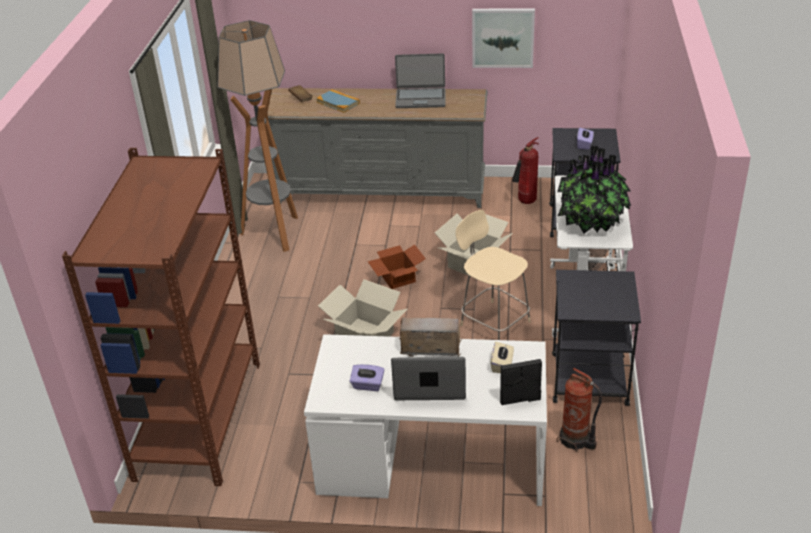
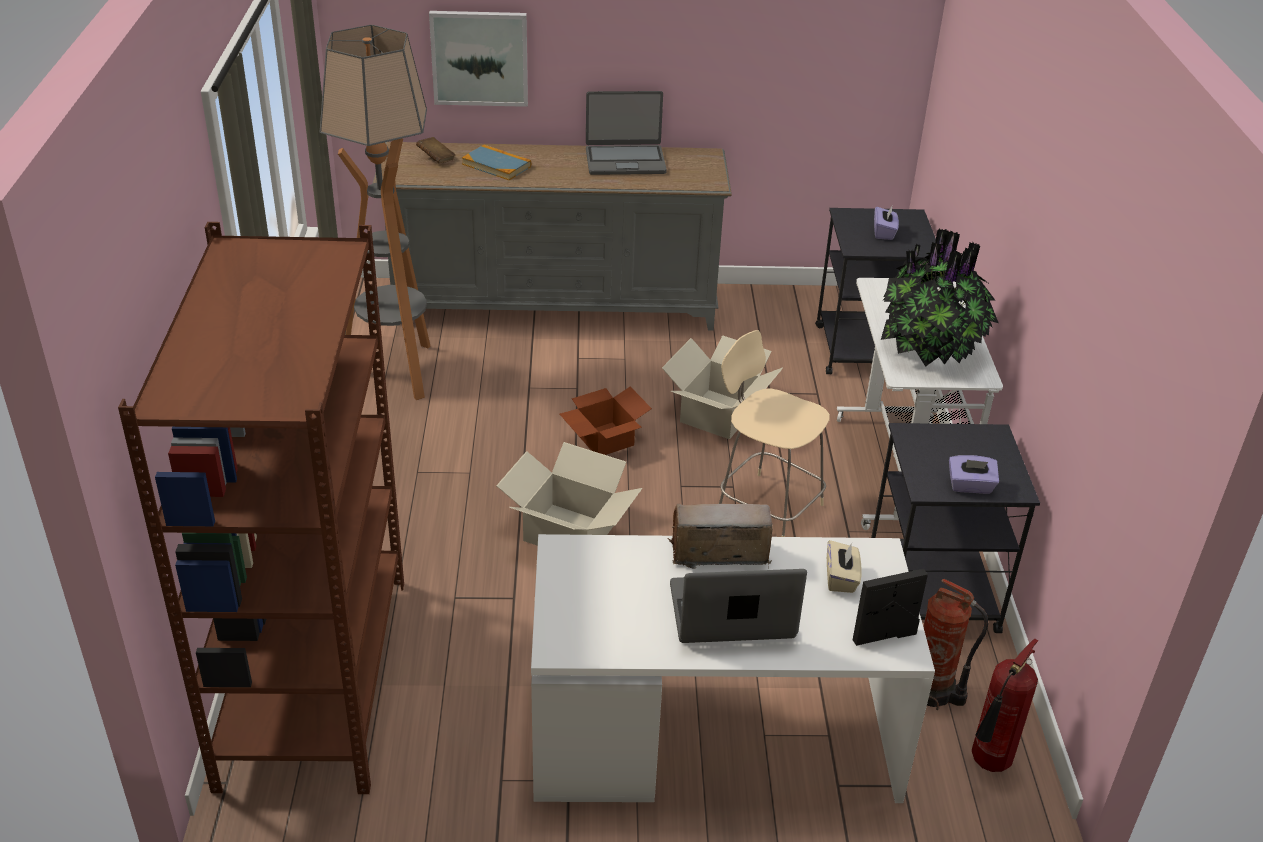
camera: 10 degrees left, 0 degrees up
(367, 385) = (630, 619): purple tissue box -> purple tissue box (970, 486)
(503, 37) = (753, 68): picture -> picture (479, 58)
(525, 202) = (779, 322): fire extinguisher -> fire extinguisher (988, 764)

